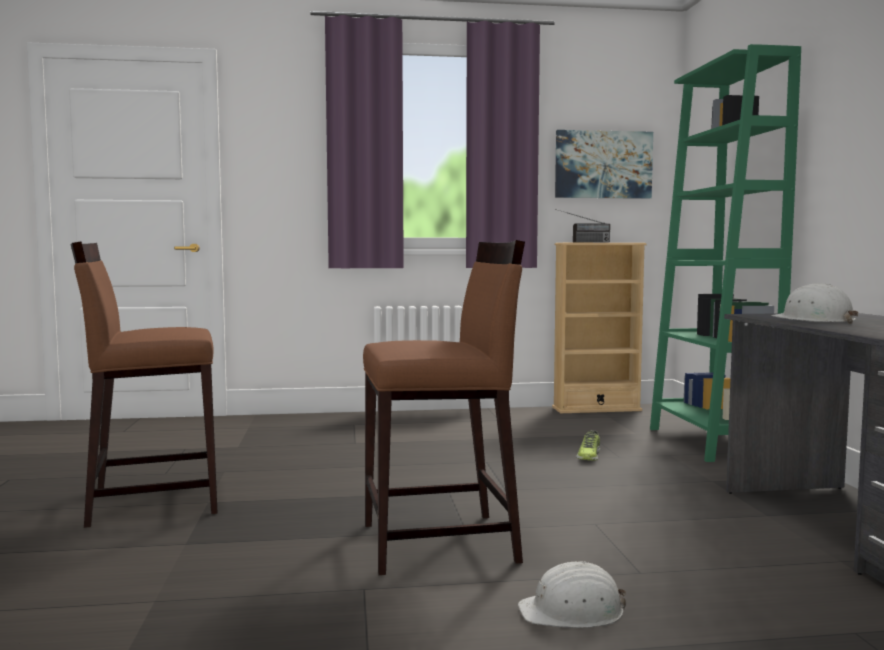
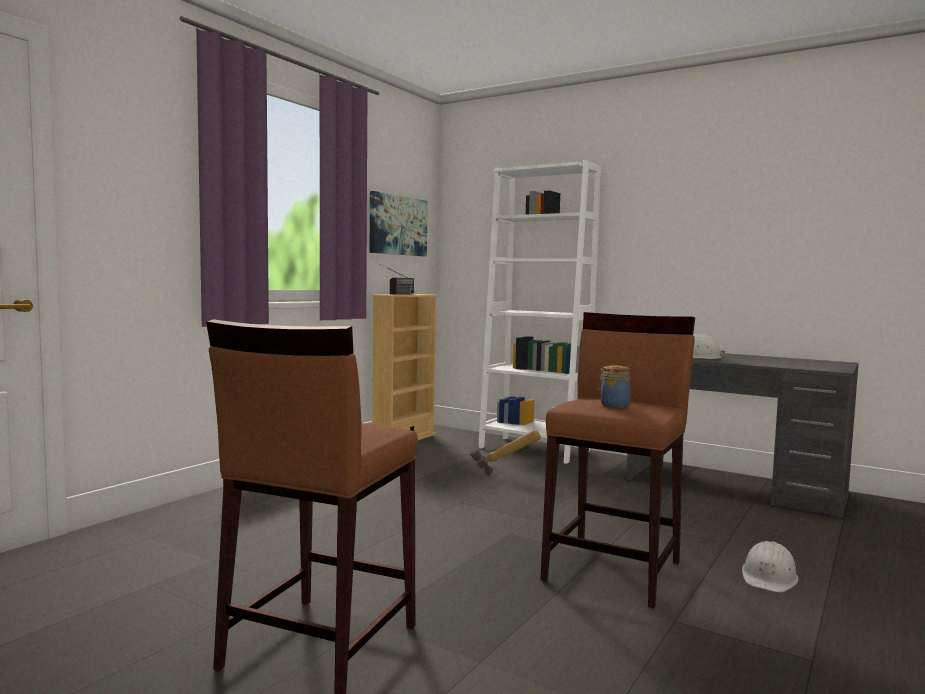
camera: 50 degrees left, 0 degrees up
(411, 343) = (613, 405): none -> jar
(588, 456) = (503, 478): shoe -> hammer
(711, 443) = (533, 449): green bookcase -> white bookcase

